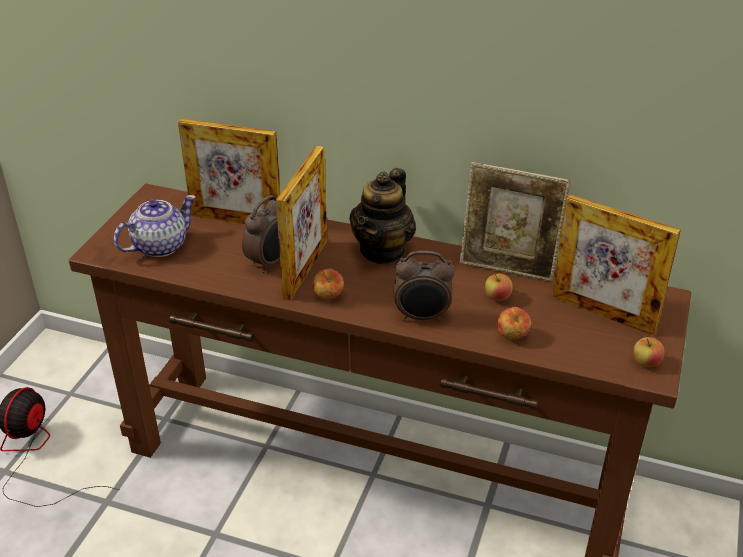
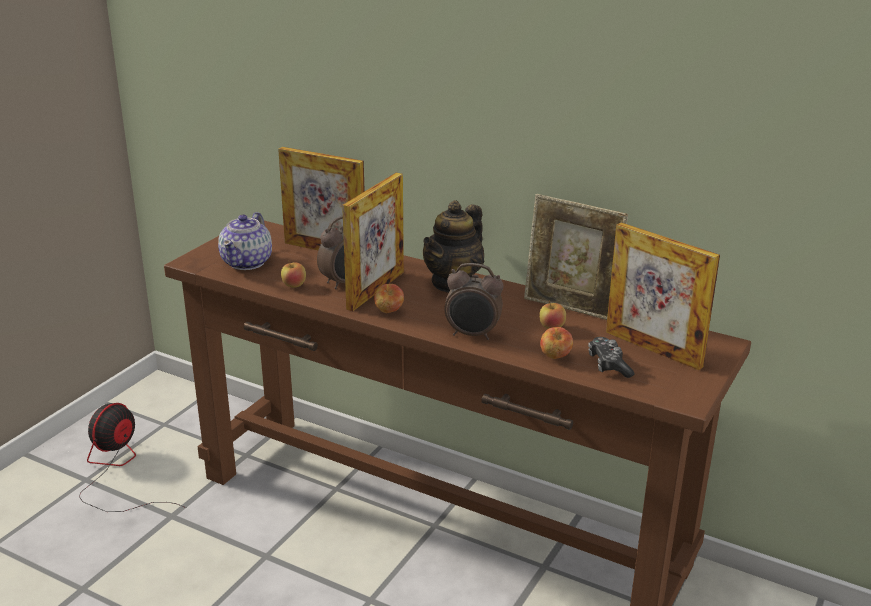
camera: 10 degrees right, 10 degrees down
(159, 246) = (247, 262): teapot -> teapot turned 135 degrees clockwise
(566, 339) = (608, 365): none -> game controller
(646, 363) = (682, 390): apple -> apple (294, 285)

